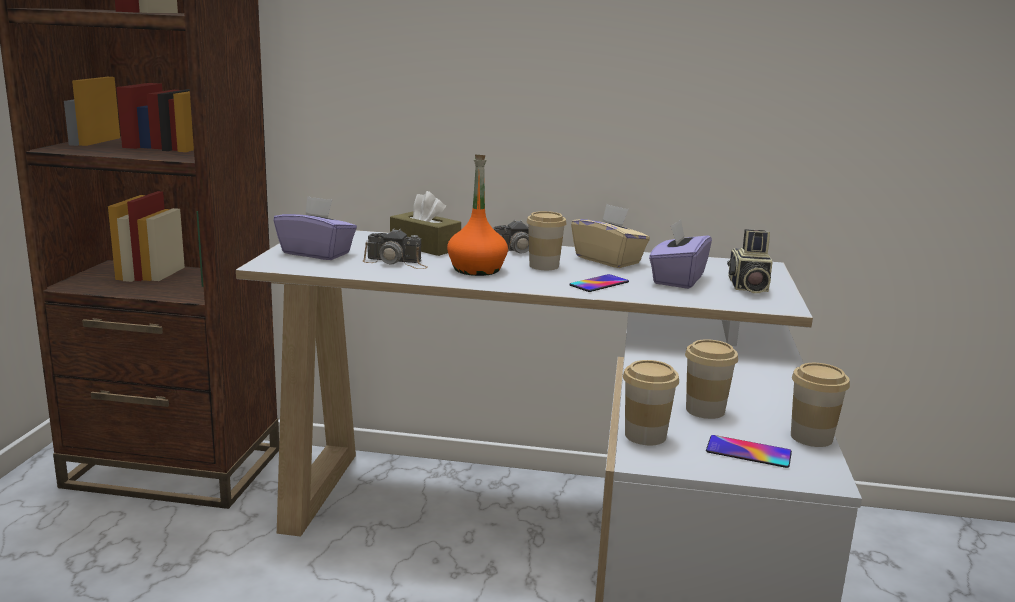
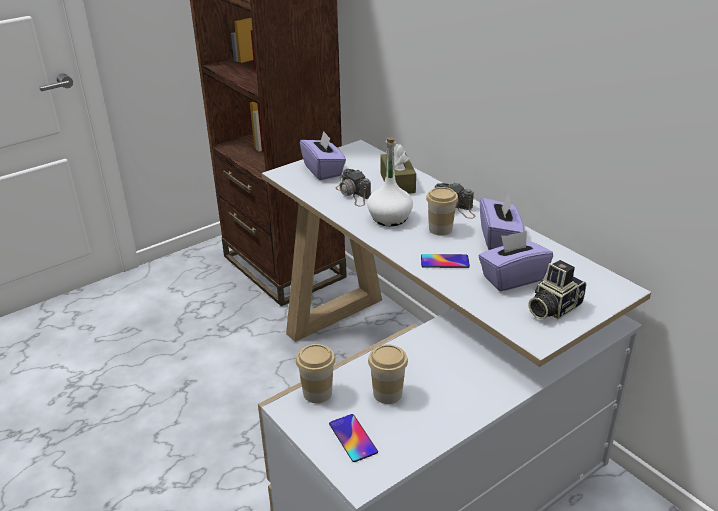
camera: 45 degrees right, 15 degrees up
(476, 269) = (390, 218): orange bottle -> white bottle
(608, 260) = (499, 238): beige tissue box -> purple tissue box
(811, 437) = (413, 451): cup -> none

